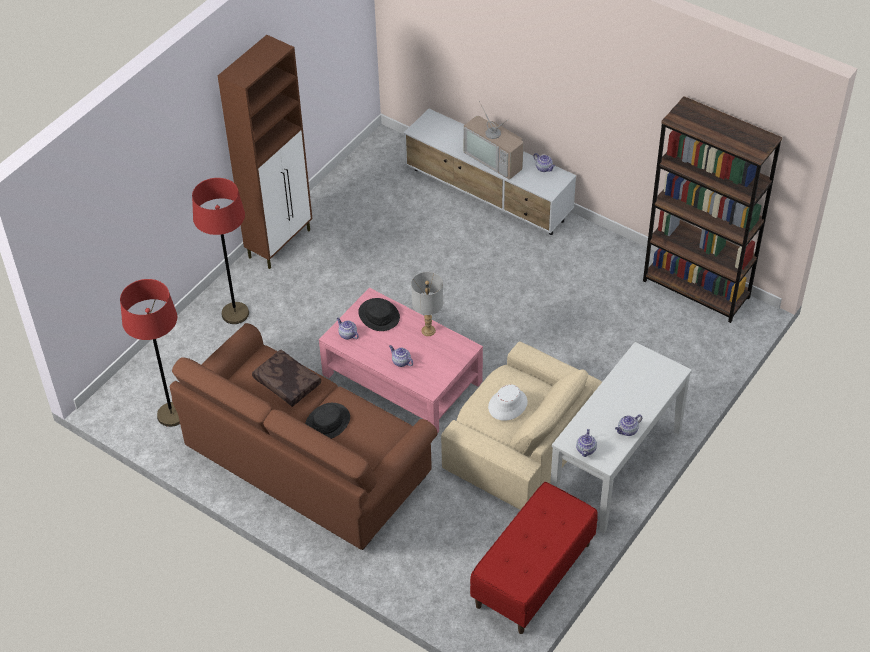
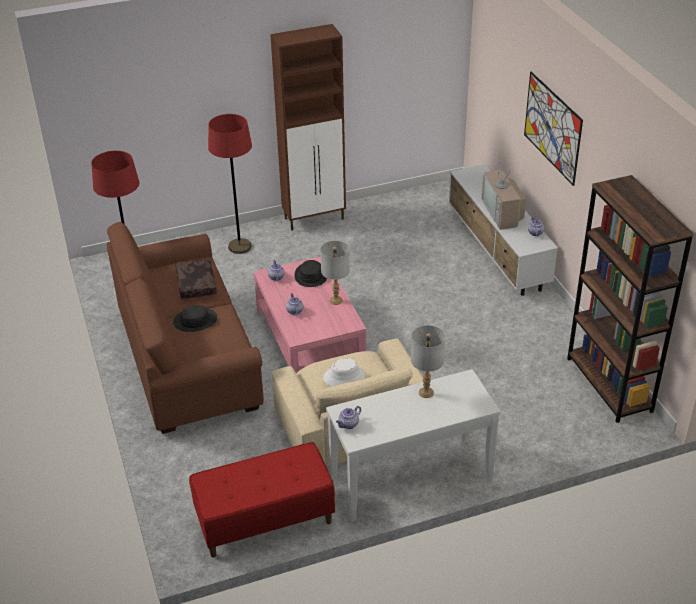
camera: 35 degrees right, 10 degrees down
(544, 62) = (552, 127): none -> picture
(619, 384) = (426, 392): none -> grey table lamp
(627, 431) = (397, 428): teapot -> none

